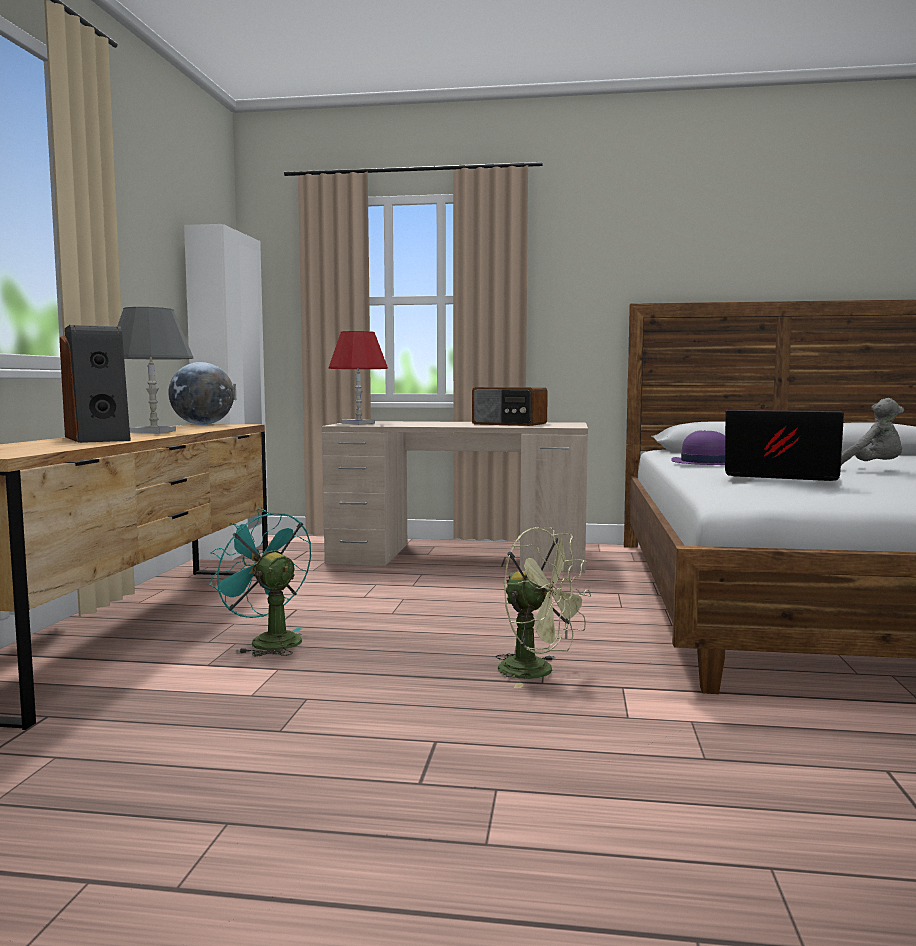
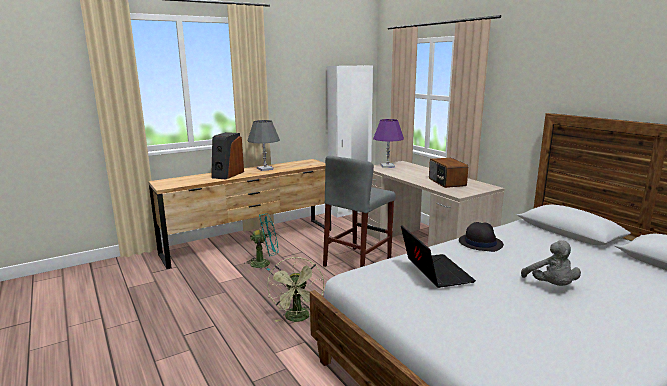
camera: 50 degrees right, 10 degrees up
(203, 424) = (308, 161): globe -> none
(267, 641) = (265, 263): turquoise fan -> turquoise fan turned 75 degrees clockwise
(358, 423) = (387, 166): red table lamp -> purple table lamp
(426, 593) = (357, 262): none -> grey stool
(705, 463) = (480, 243): purple hat -> black hat

